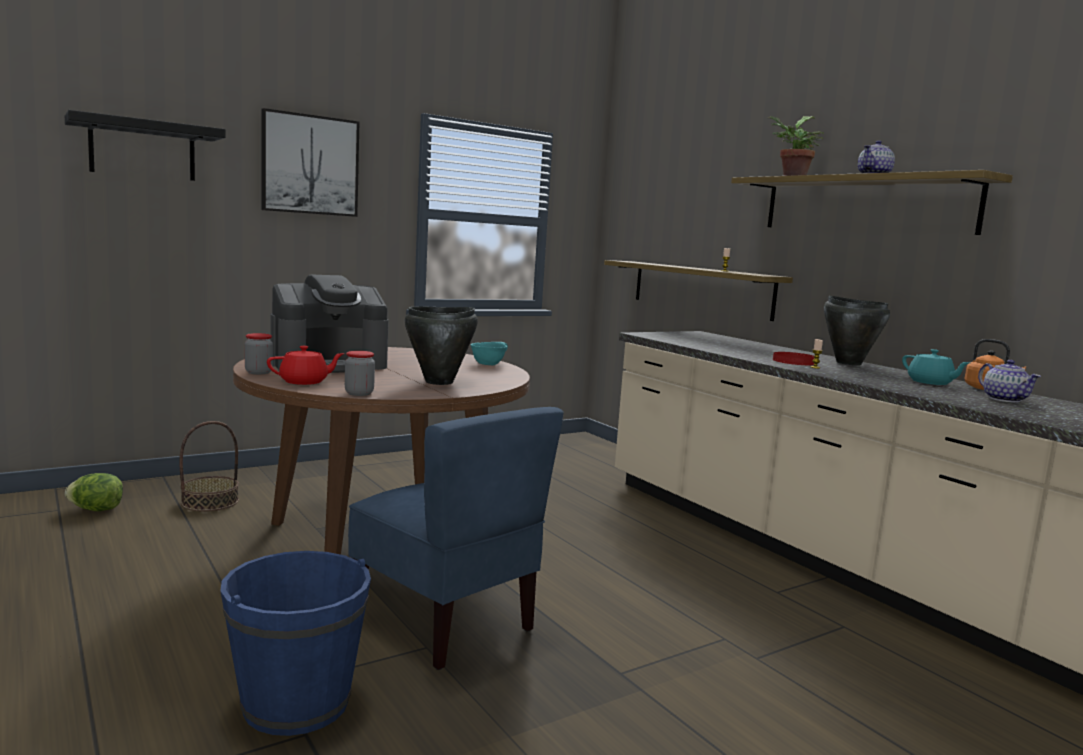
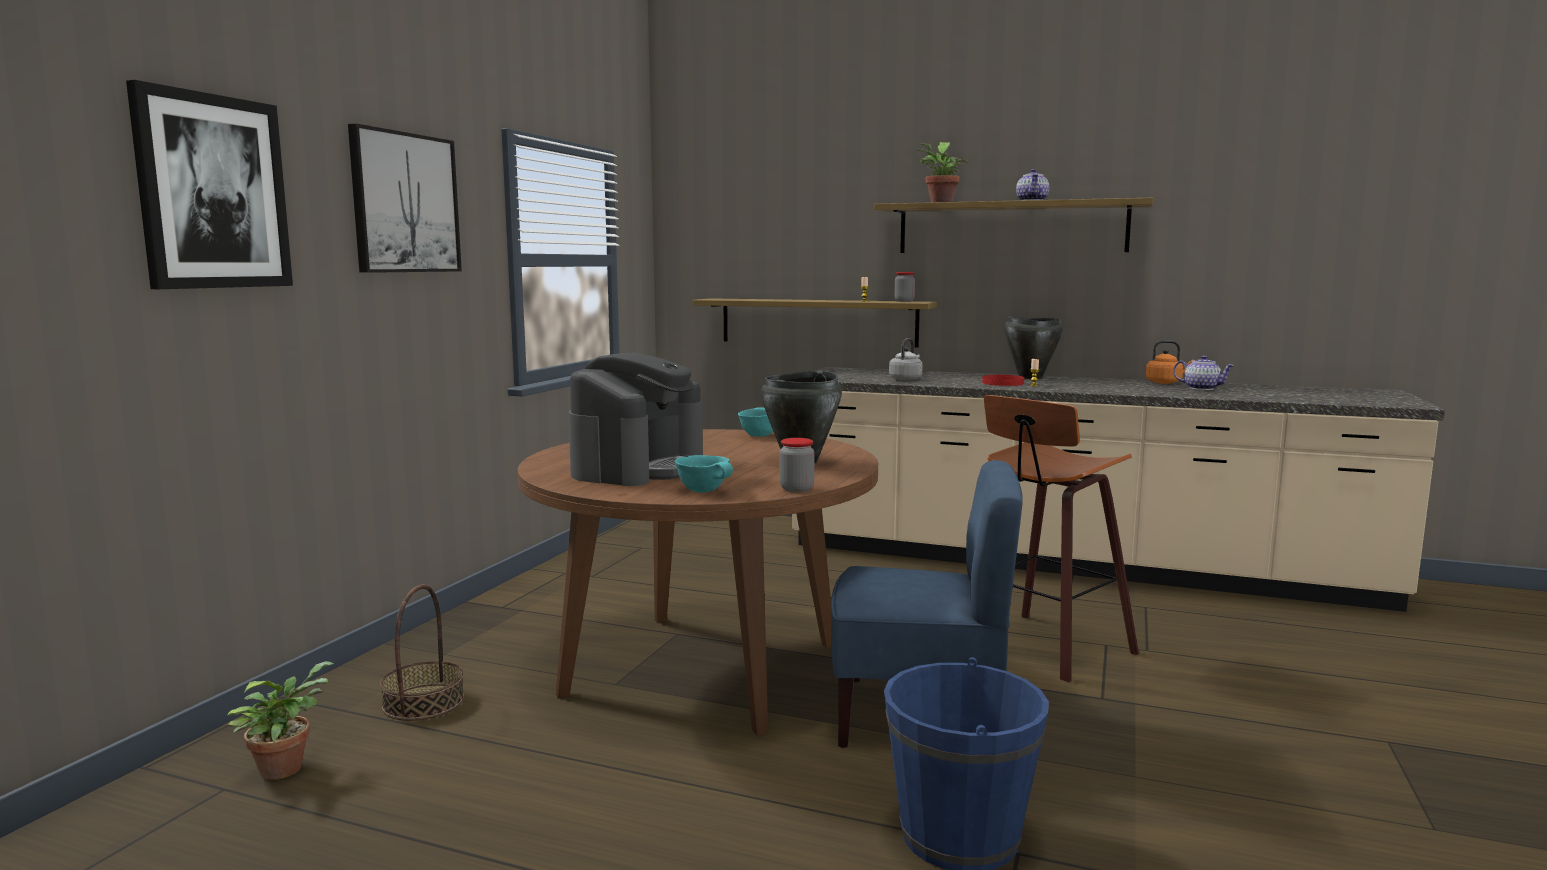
camera: 35 degrees left, 0 degrees up
(96, 510) = (285, 767): lettuce -> potted plant
(143, 150) = (213, 192): black shelf -> picture
(258, 372) = (618, 493): jar -> jar (904, 301)
(305, 382) = (705, 491): red teapot -> turquoise bowl
(658, 620) = (1045, 649): none -> stool
(718, 346) = (906, 379): none -> grey kettle
(930, 383) = (1127, 384): turquoise teapot -> none

